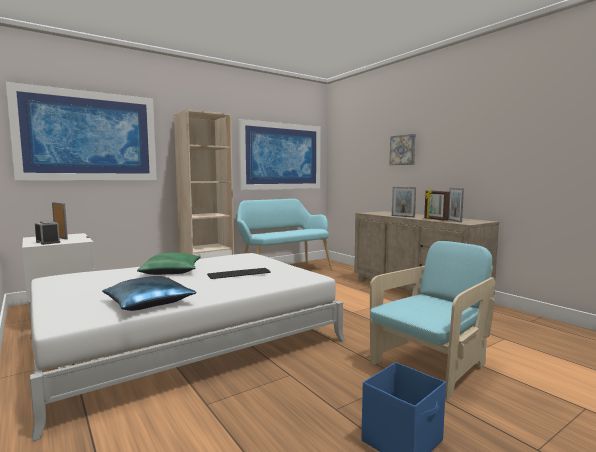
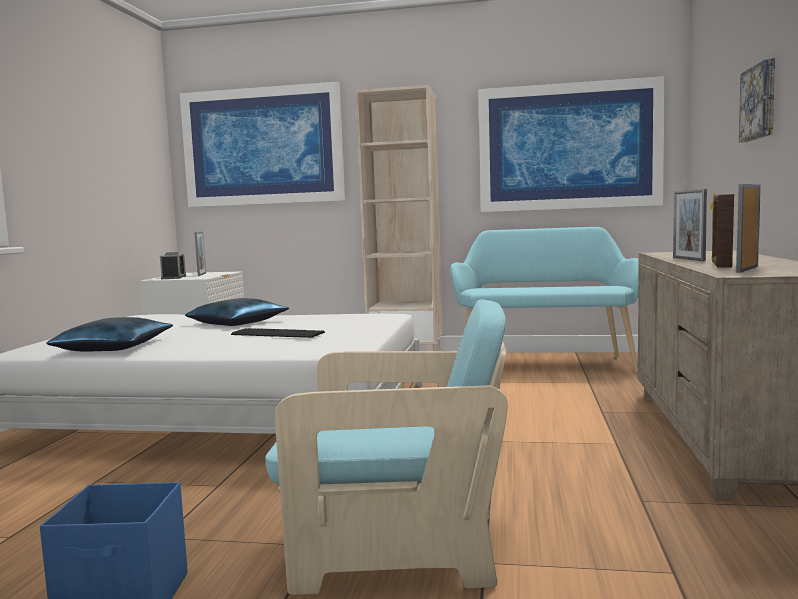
camera: 45 degrees right, 0 degrees up
(171, 271) = (238, 323): green pillow -> blue pillow

